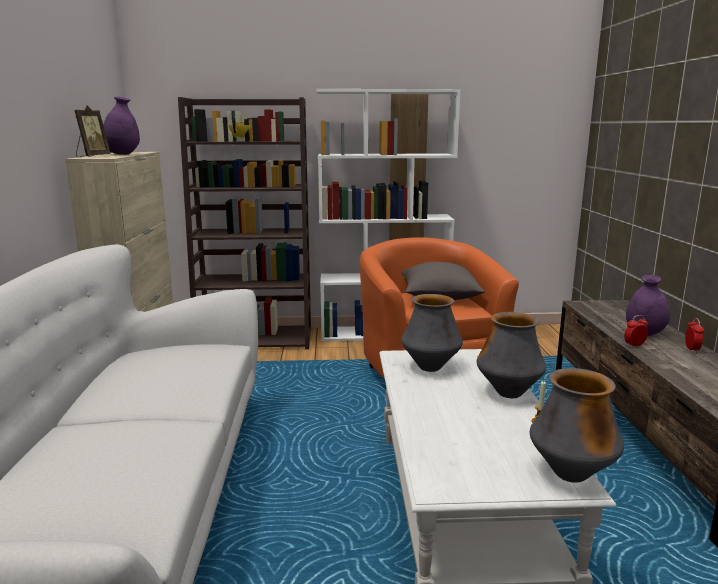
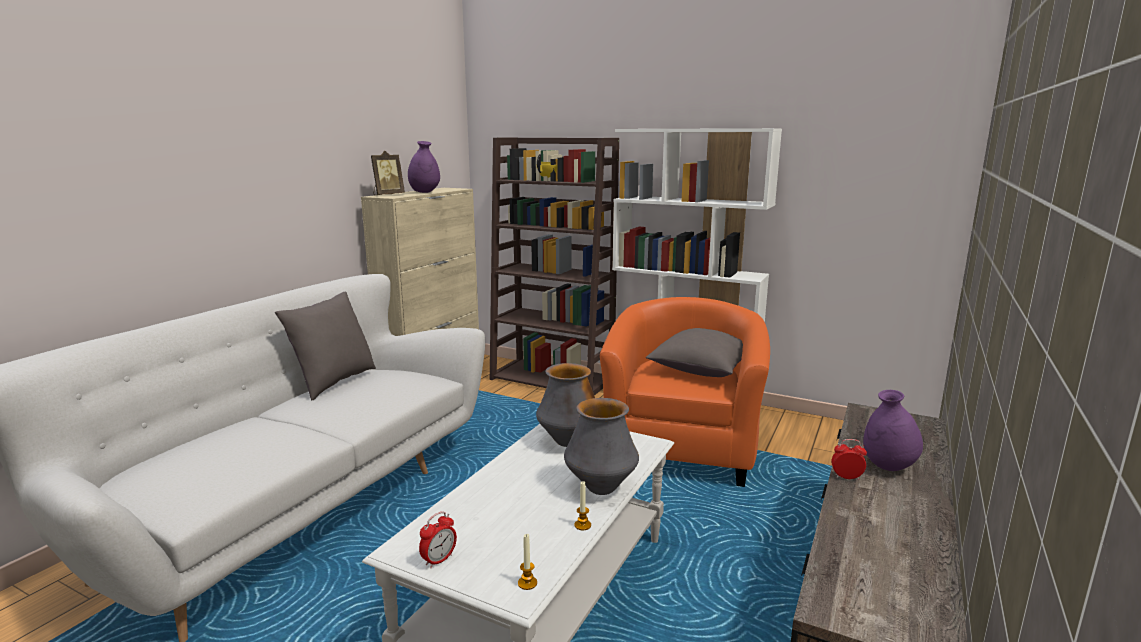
camera: 30 degrees right, 0 degrees up
(109, 371) = (333, 382): none -> grey pillow
(571, 475) = (527, 583): vase -> candle
(691, 349) = (922, 503): alarm clock -> alarm clock (439, 560)

